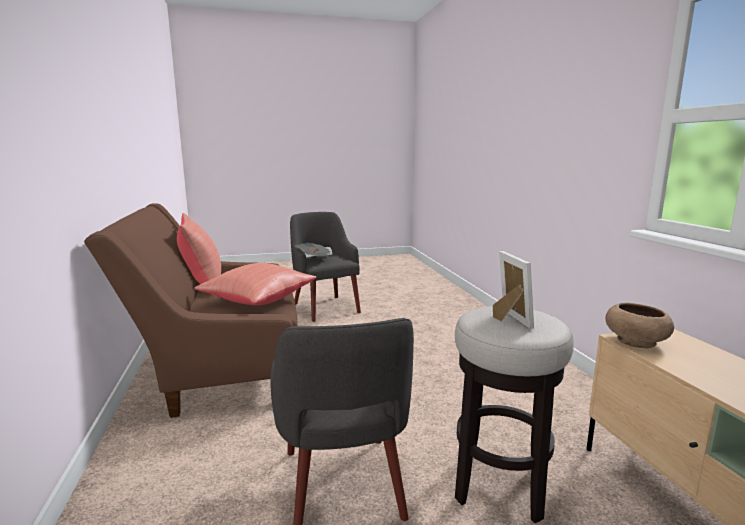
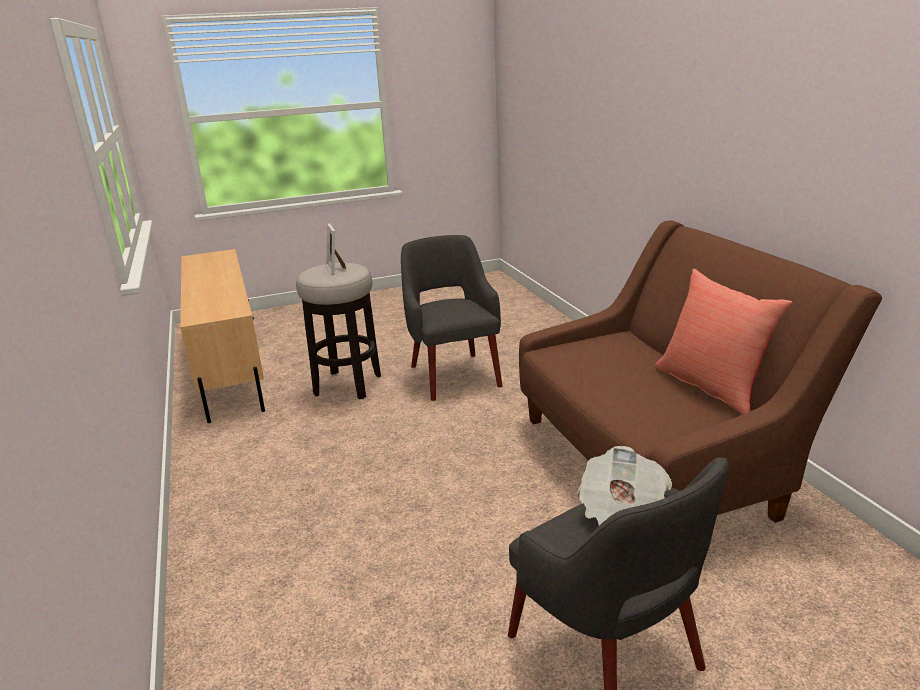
camera: 175 degrees right, 10 degrees up
(257, 300) = (590, 365): red pillow -> none
(635, 341) = (233, 311): brown bowl -> none

